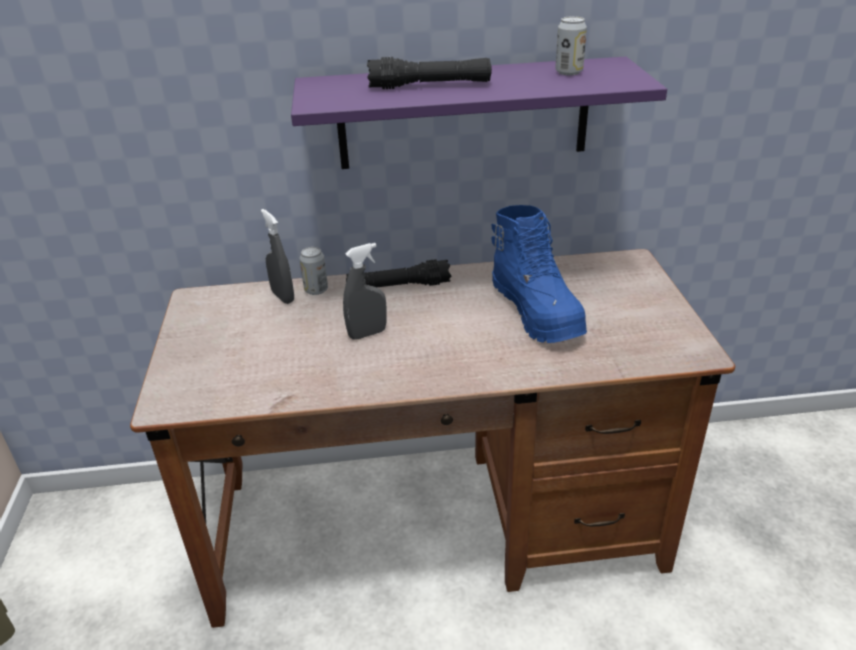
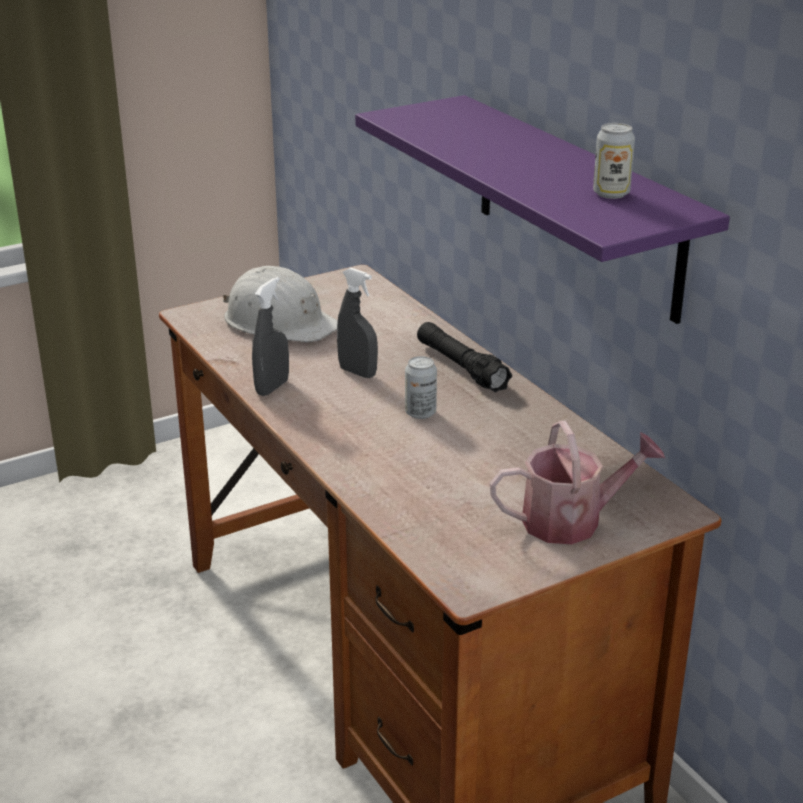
camera: 65 degrees right, 5 degrees down
(237, 355) = (280, 322): none -> white hard hat
(283, 296) = (391, 314): grey spray bottle -> grey spray bottle (272, 387)
(316, 290) = (417, 327): can -> can (420, 413)
(430, 85) = (489, 144): black flashlight -> none
(537, 312) = (477, 460): blue boot -> none
(631, 296) = (572, 520): none -> watering can

